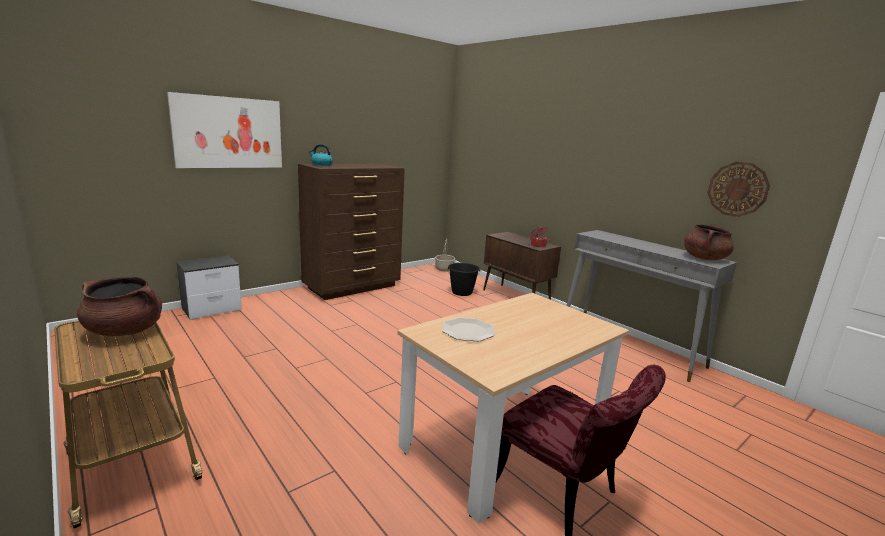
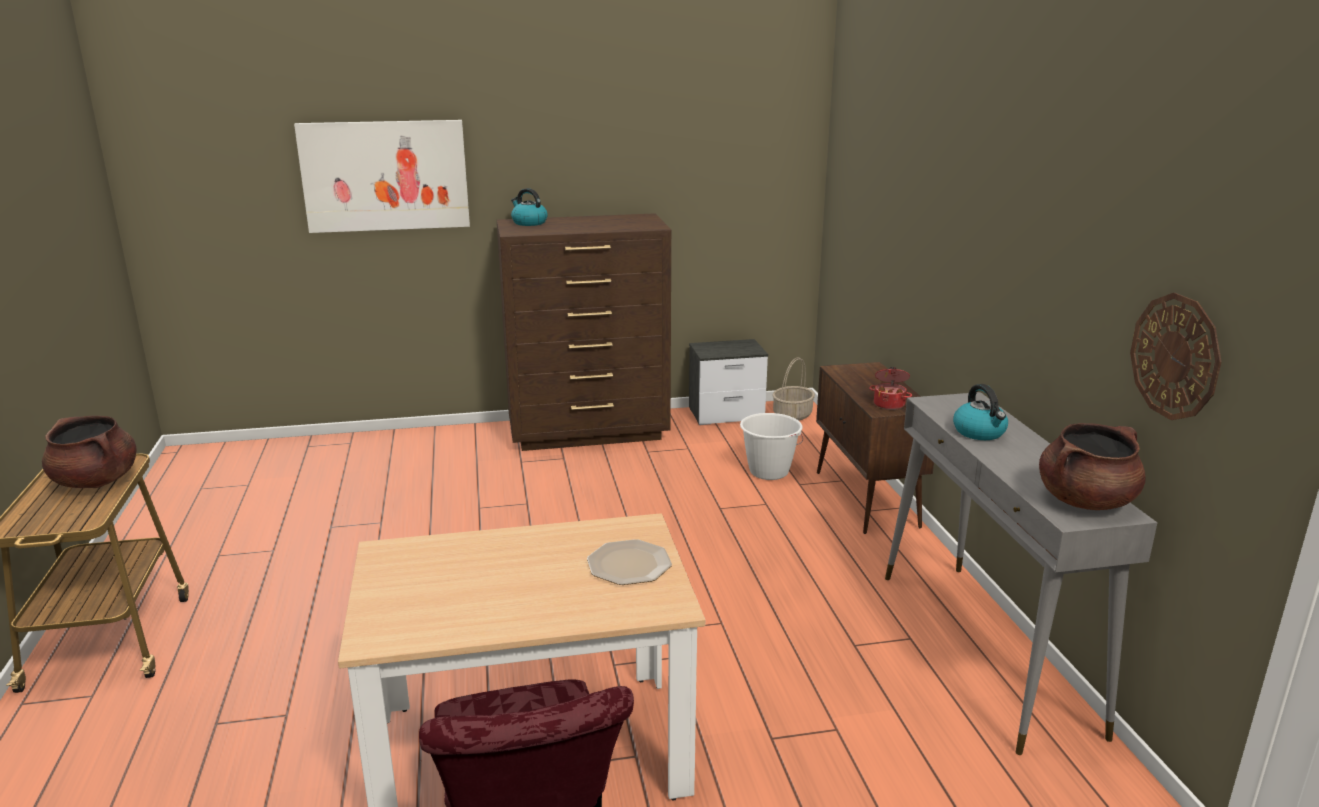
camera: 30 degrees right, 5 degrees up
(213, 309) = (359, 443): nightstand -> nightstand (727, 414)
(462, 292) = (768, 472): black bucket -> white bucket
(468, 330) = (447, 563): plate -> plate (630, 564)
(626, 242) = (980, 432): none -> kettle

